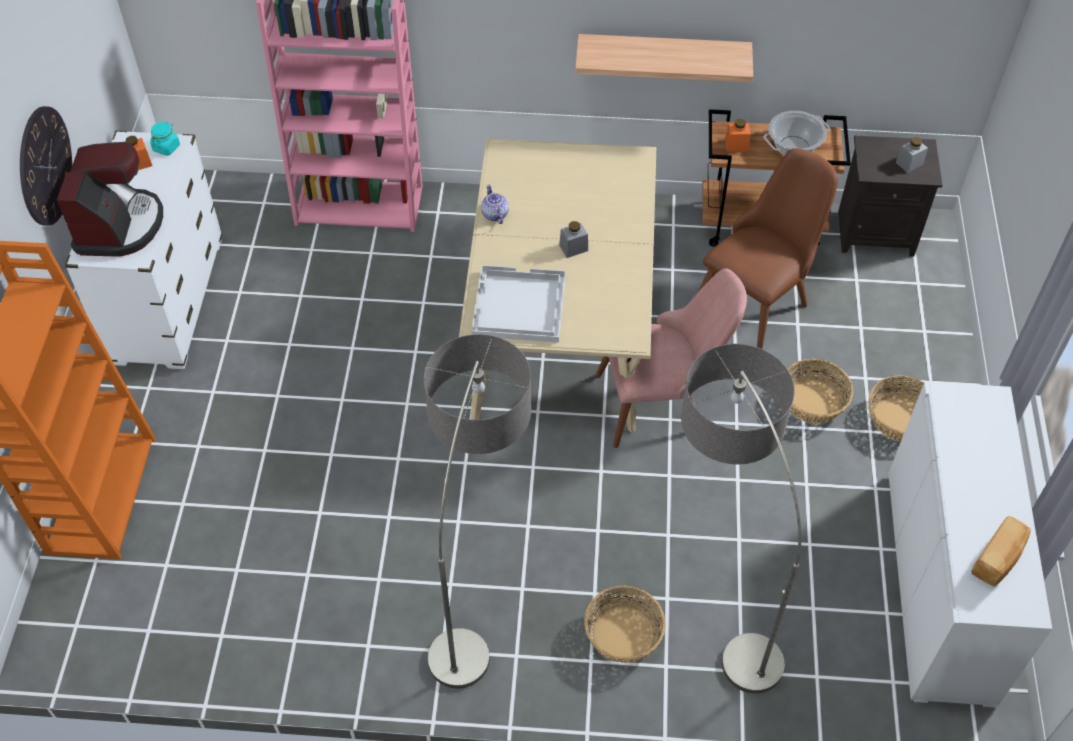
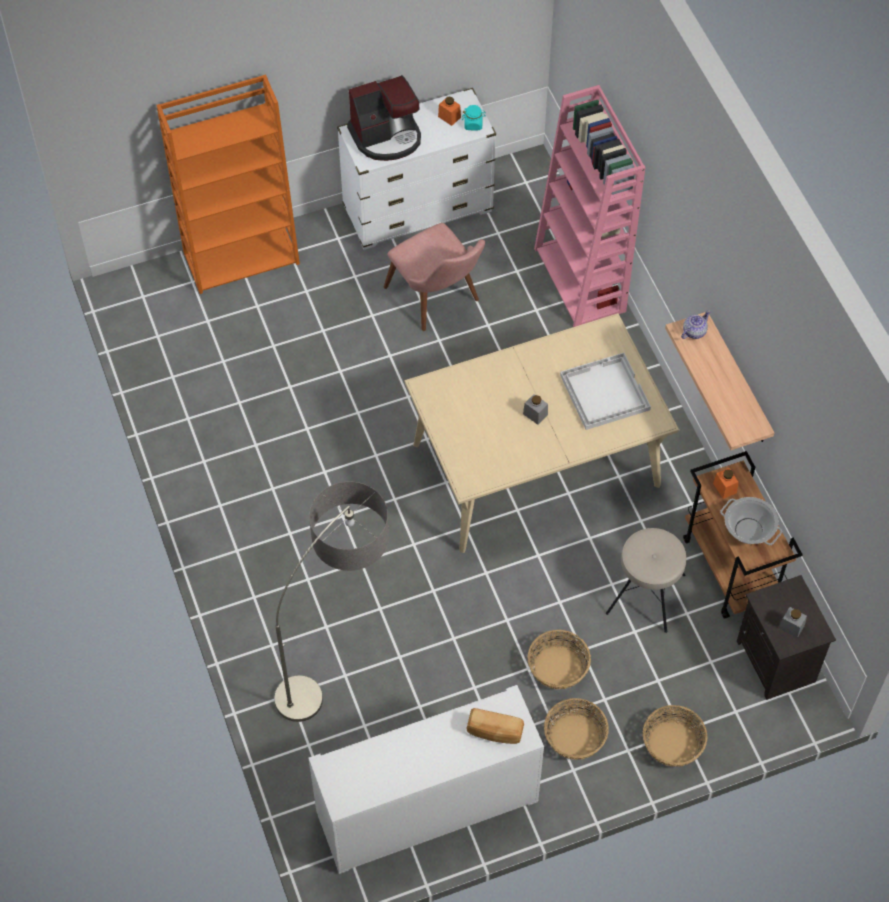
camera: 65 degrees right, 5 degrees up
(45, 166) = (364, 67): wall clock -> none
(479, 594) = (273, 508): floor lamp -> none
(495, 214) = (539, 351): teapot -> teapot (694, 332)
(518, 306) = (458, 402): white tray -> white tray (603, 392)
(624, 634) = (284, 609): basket -> basket (673, 744)
(662, 401) = (500, 561): pink chair -> pink chair (439, 300)
(759, 298) = (646, 594): brown chair -> beige stool
(998, 559) = (374, 773): bread -> bread (494, 732)

